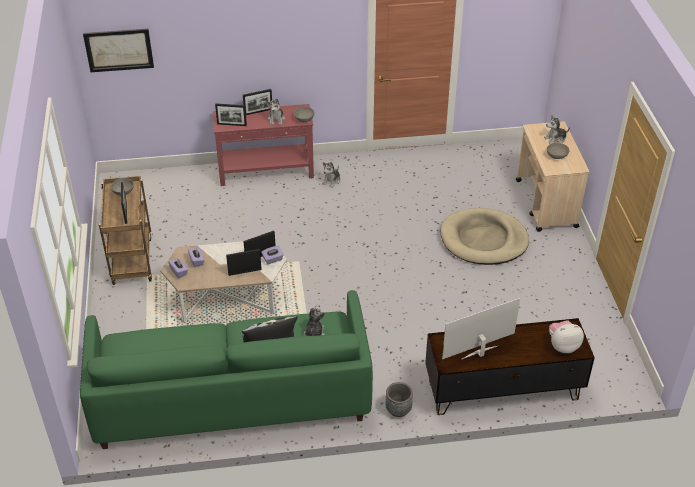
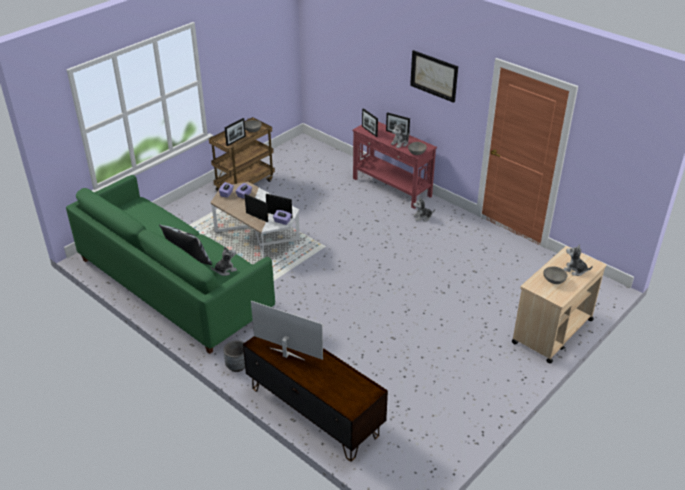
camera: 50 degrees right, 5 degrees down
(119, 50) = (324, 39): picture -> picture (434, 76)
(483, 240) = (462, 319): beige dog bed -> none
(563, 346) = (344, 396): plush toy -> none

